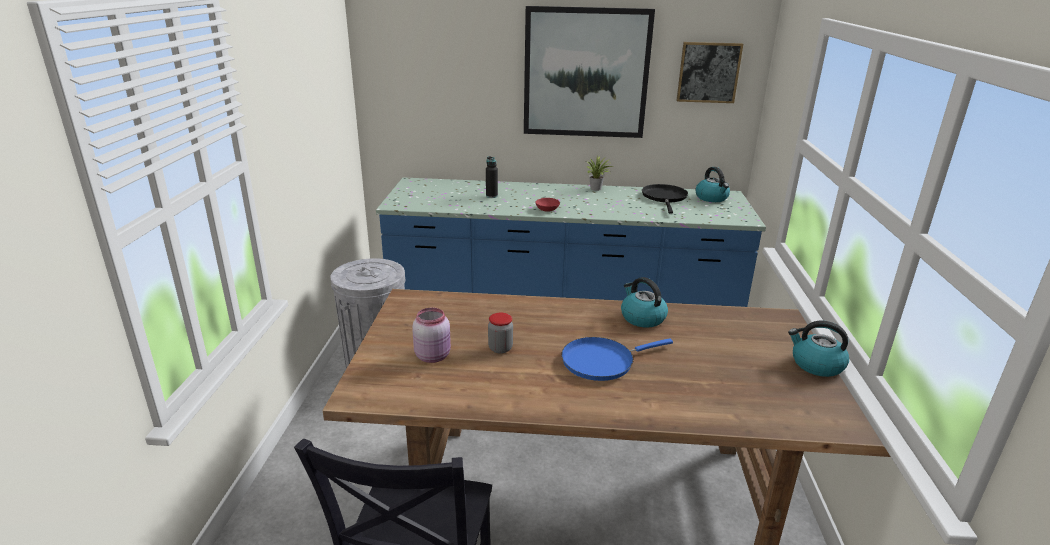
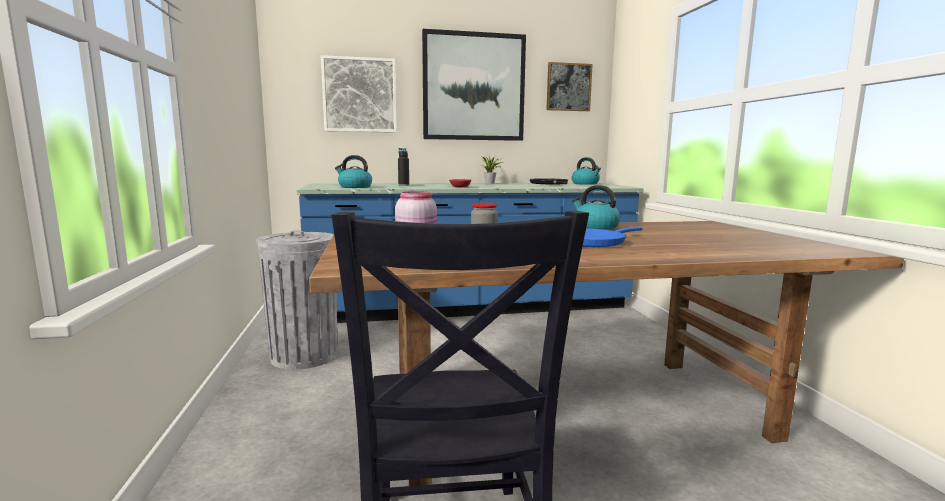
camera: 15 degrees left, 15 degrees down
(454, 83) = (360, 95): none -> picture
(816, 365) = (768, 234): kettle -> kettle (354, 187)

